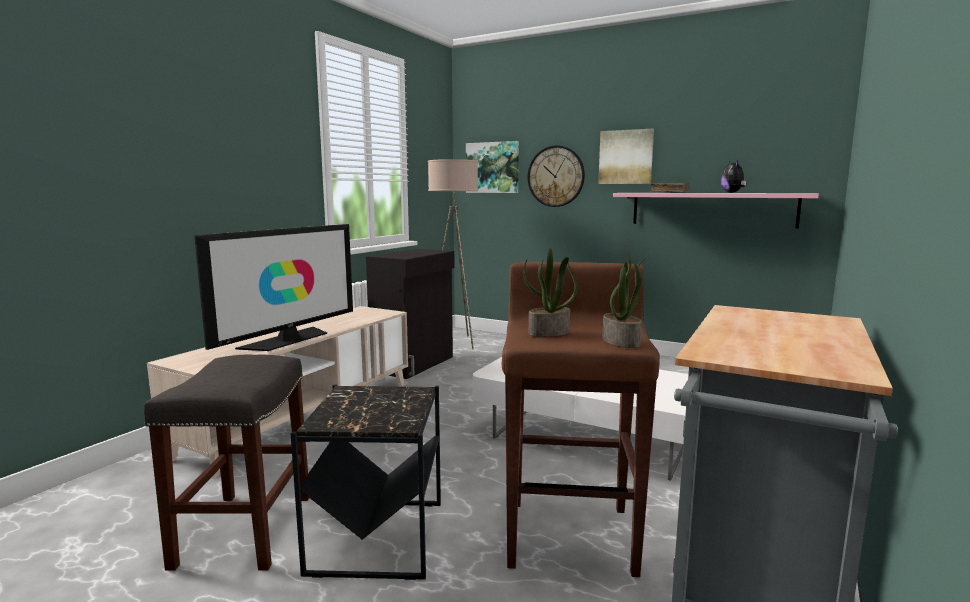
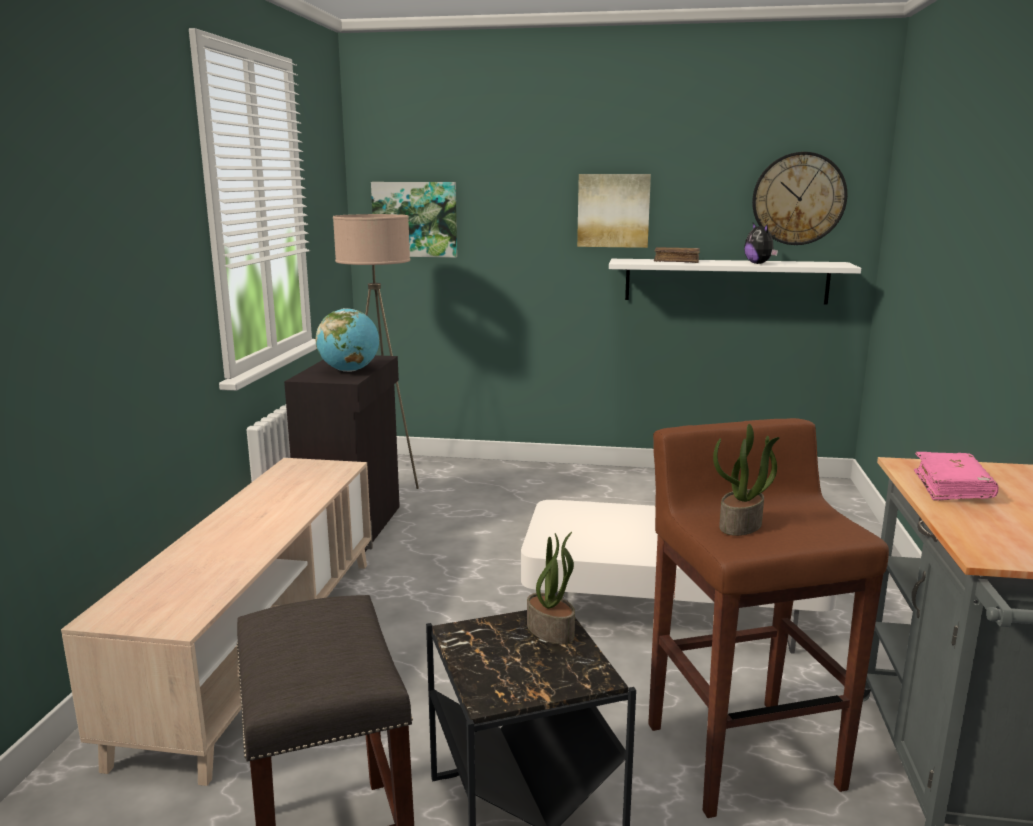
camera: 20 degrees left, 5 degrees up
(288, 339) = (248, 544): television -> none
(412, 254) = (349, 370): none -> globe
(556, 176) = (514, 234): wall clock -> wall clock (798, 199)
(622, 341) = (835, 530): potted plant -> potted plant (551, 630)
(712, 209) = (726, 281): pink shelf -> white shelf
(750, 322) = (952, 487): none -> pink book

